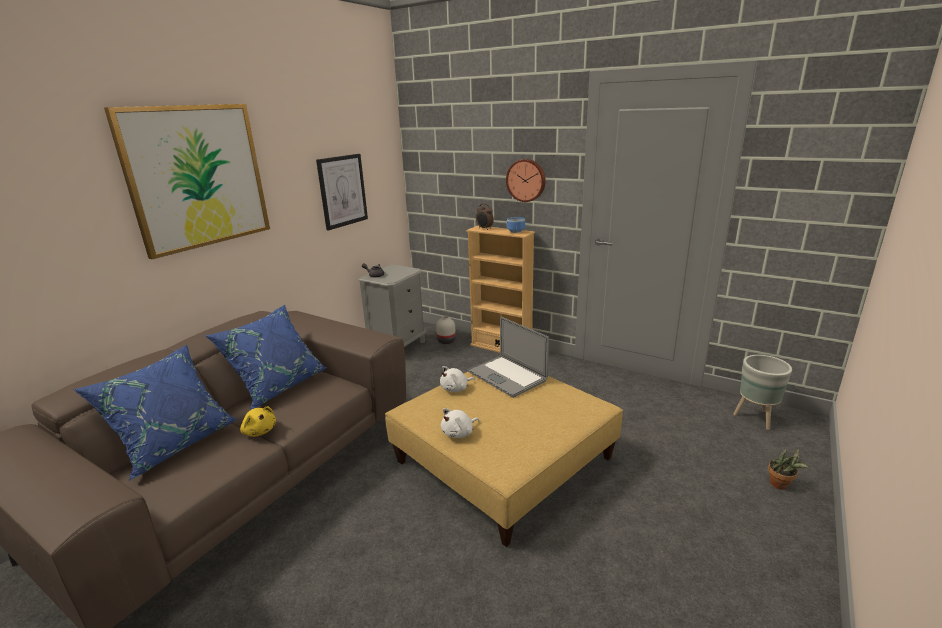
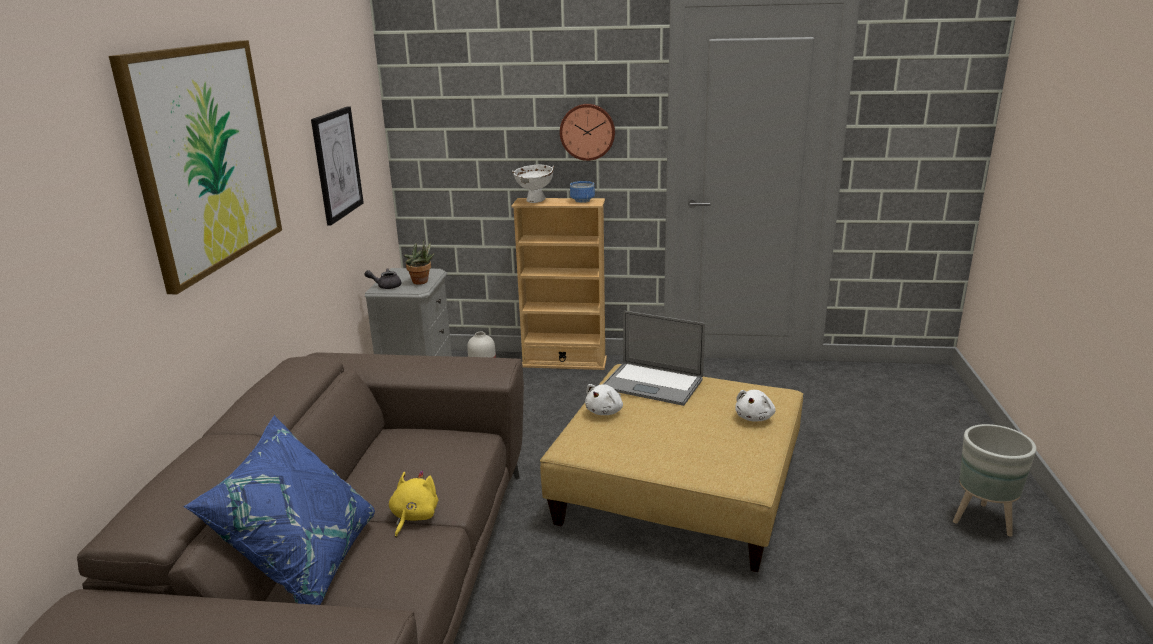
camera: 25 degrees left, 0 degrees up
(259, 431) = (413, 517): yellow plush toy -> yellow plush toy turned 90 degrees counterclockwise
(277, 385) = (372, 458): blue pillow -> none
(459, 433) = (660, 457): white plush toy -> white plush toy (755, 417)
(484, 228) = (535, 201): alarm clock -> white bowl
(754, 418) = (892, 381): grey planter -> grey planter (981, 520)
(781, 486) = (957, 438): potted plant -> potted plant (422, 282)

